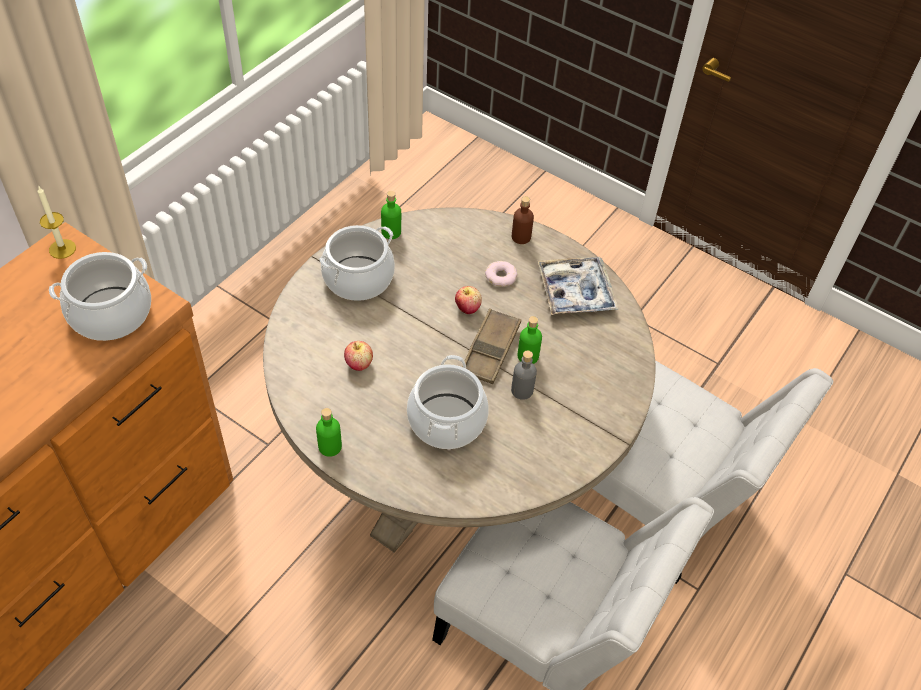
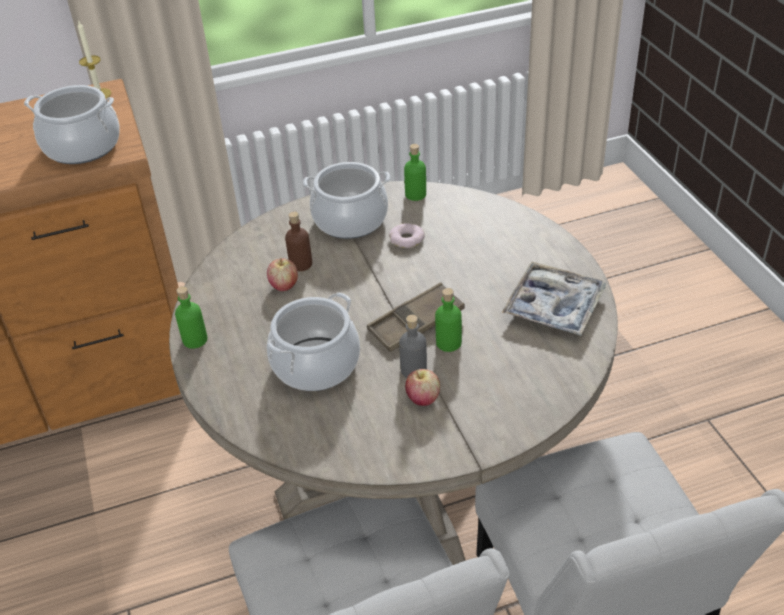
camera: 40 degrees right, 10 degrees down
(467, 308) = (427, 280): apple -> apple (423, 399)
(501, 276) = (487, 265): donut -> donut (407, 239)
(521, 237) = (540, 240): brown bottle -> brown bottle (300, 264)

